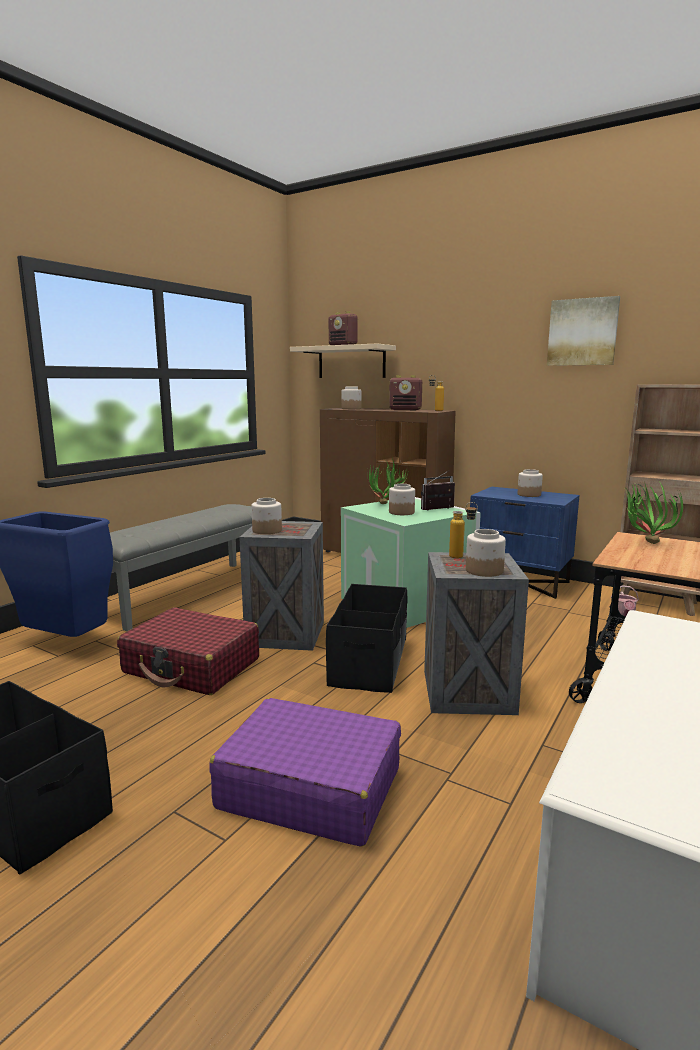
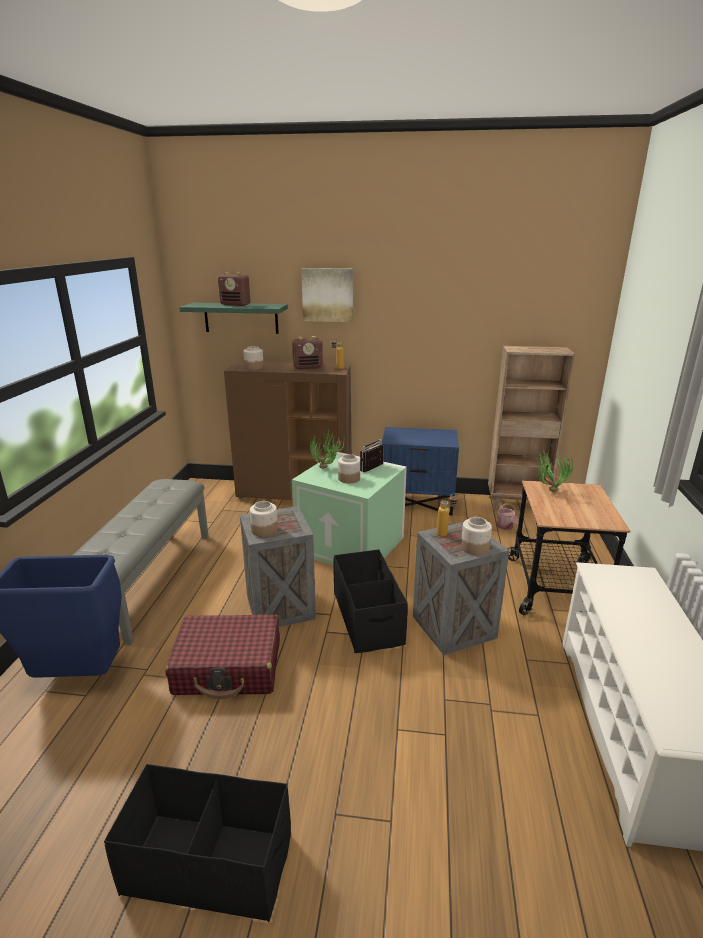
camera: 25 degrees left, 10 degrees up
(309, 788) = (412, 753): purple suitcase -> none
(351, 362) = (241, 318): beige shelf -> green shelf
(529, 495) = (423, 436): jar -> none
(582, 332) = (456, 301): picture -> picture (327, 295)

